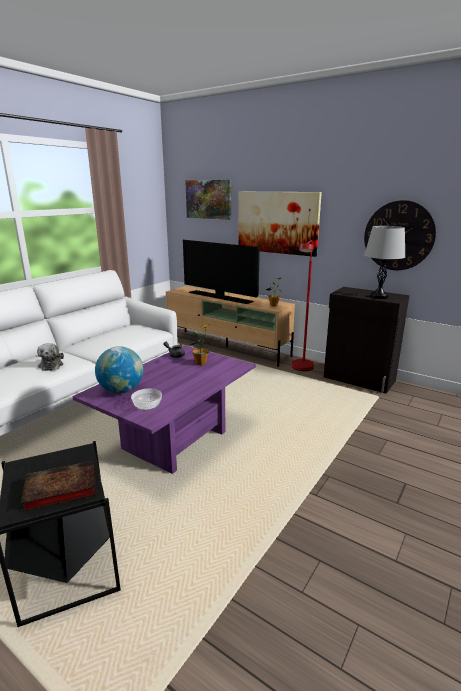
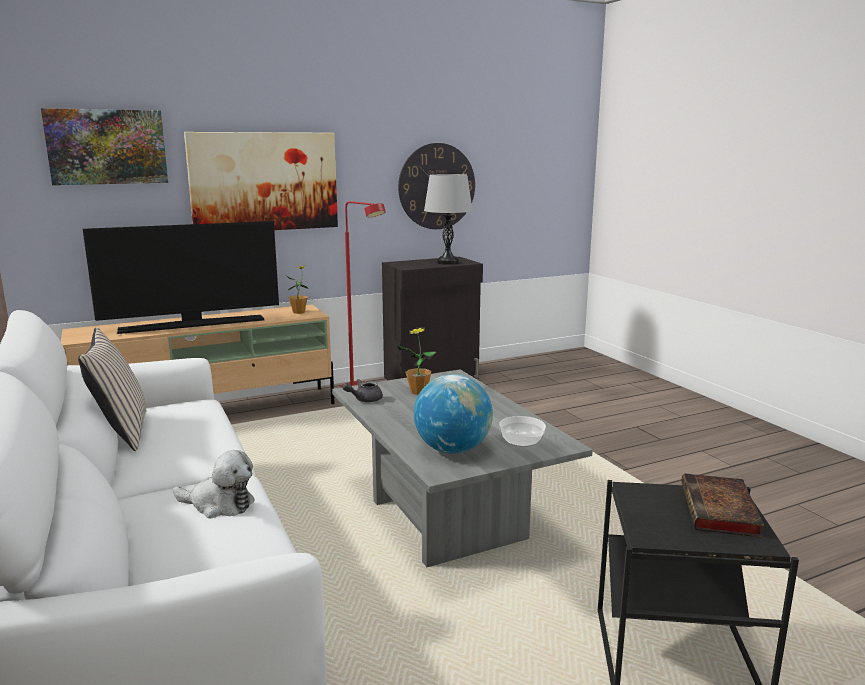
camera: 60 degrees left, 5 degrees down
(110, 330) = (121, 432): none -> beige pillow
(175, 440) = (447, 520): purple coffee table -> grey coffee table

